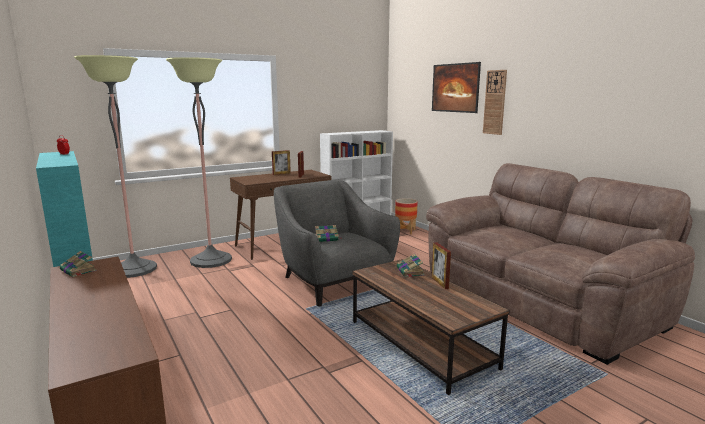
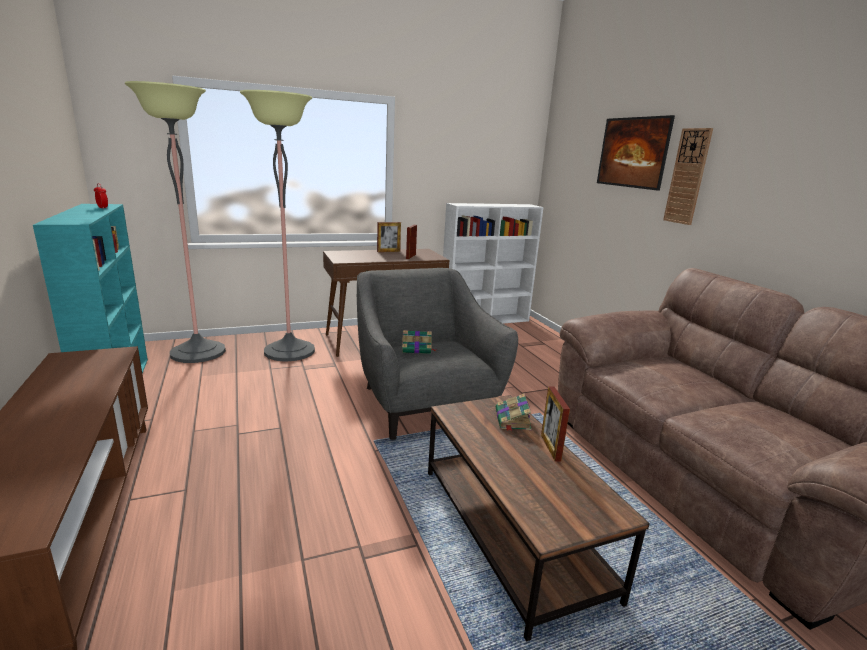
camera: 10 degrees right, 5 degrees up
(78, 271) = (75, 363): book -> none
(405, 231) = (543, 339): planter -> none

